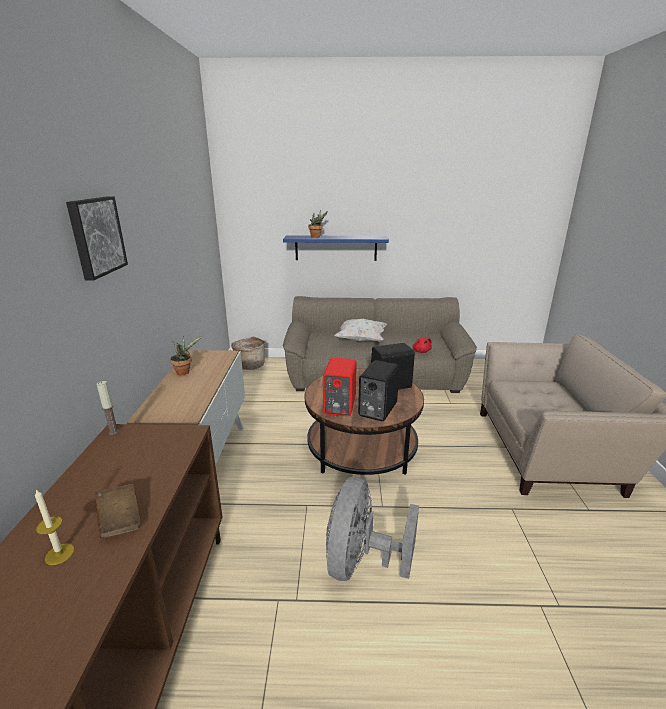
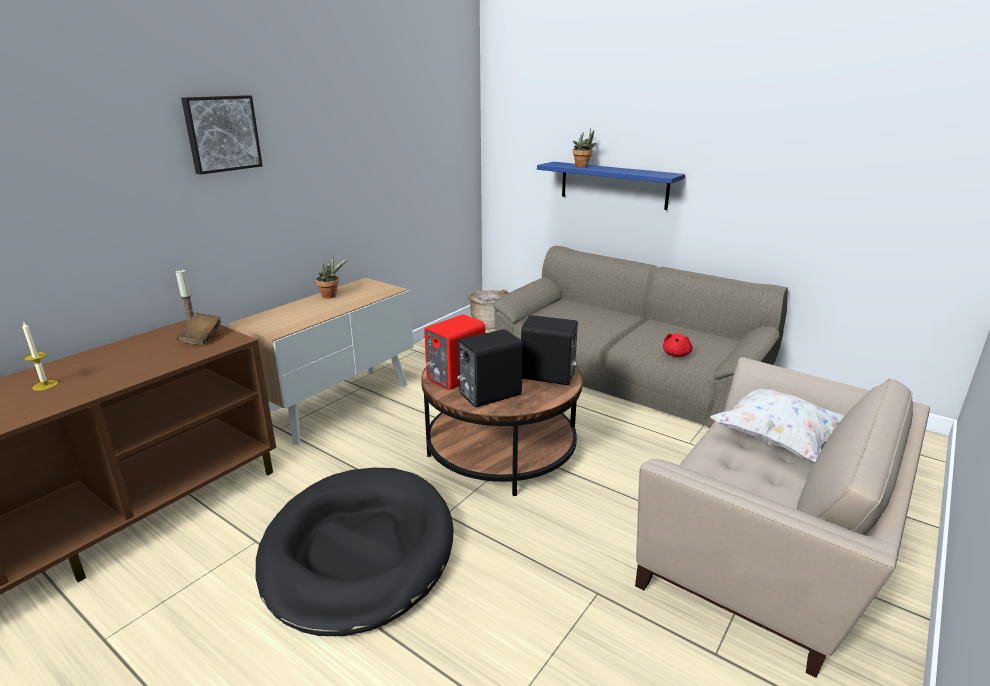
camera: 35 degrees right, 0 degrees up
(120, 520) = (100, 380): brown book -> brown book (202, 338)
(361, 340) = (613, 321): white pillow -> white pillow (778, 441)
(361, 561) = (359, 551): grey fan -> black dog bed

